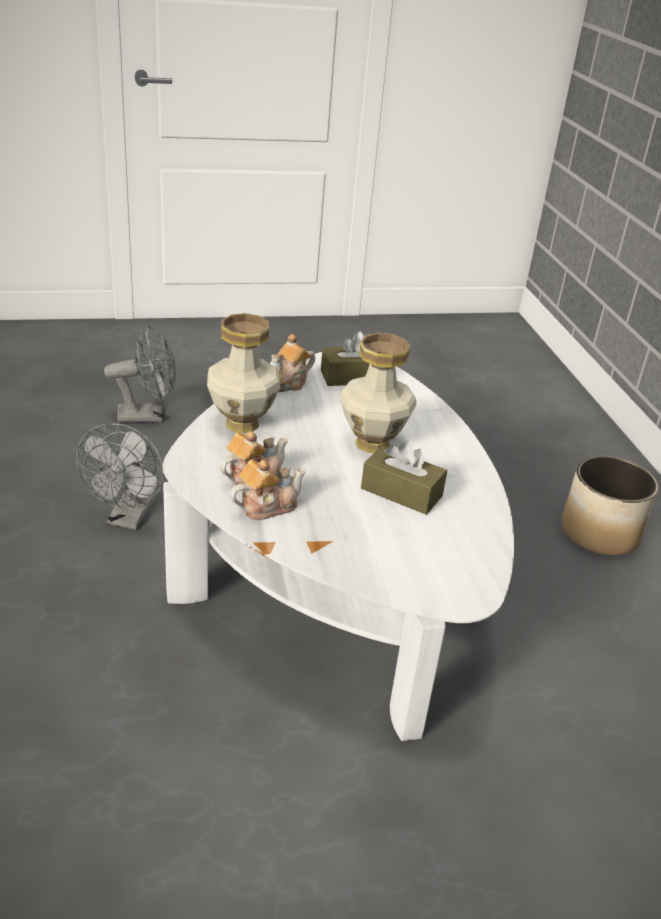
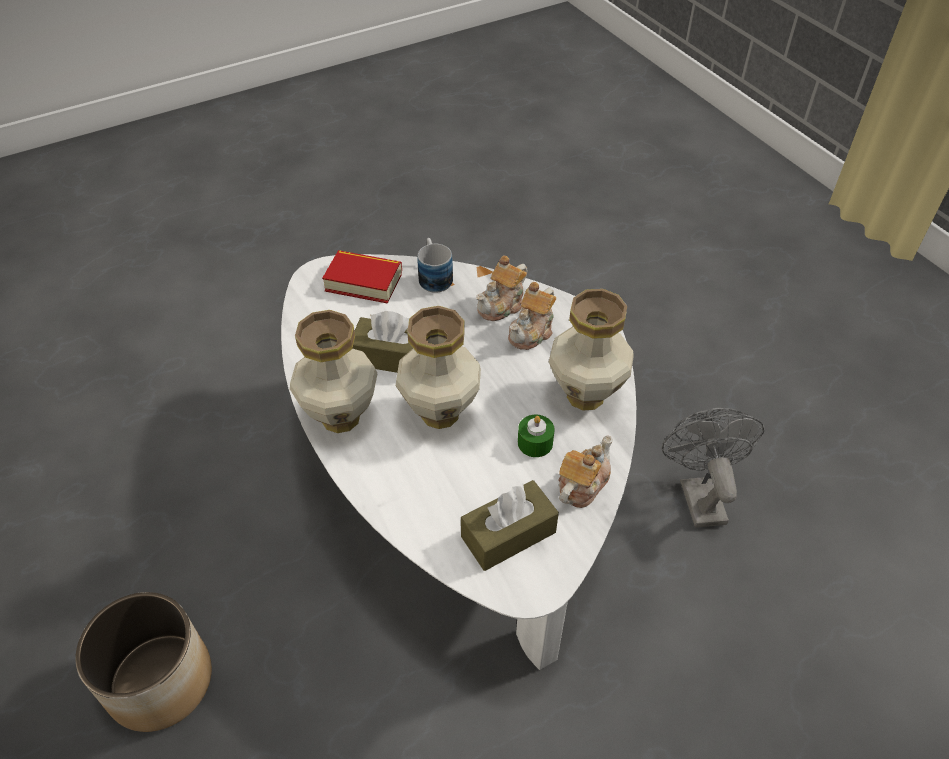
camera: 165 degrees right, 15 degrees up
(148, 416) = (834, 691): grey fan -> none
(304, 410) = (535, 442): none -> green candle
(325, 556) = (434, 276): none -> mug
(411, 572) = (364, 282): none -> book
(459, 462) = (341, 417): none -> vase

